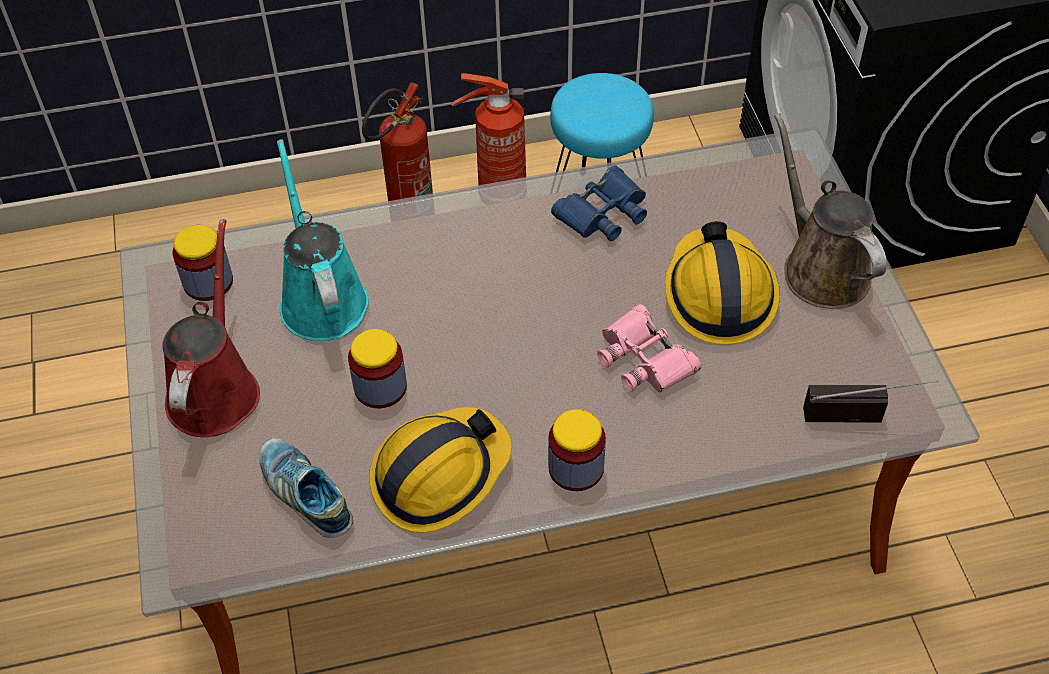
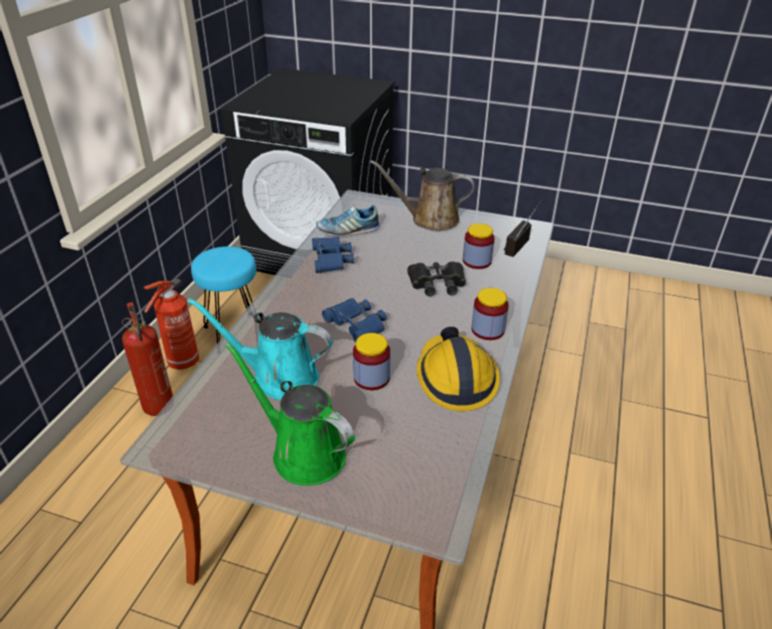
camera: 60 degrees left, 15 degrees down
(208, 282) = (207, 423): jar -> jar (477, 261)
(215, 389) = (302, 452): red watering can -> green watering can
(306, 494) = (425, 439): shoe -> shoe (348, 230)
(474, 318) = (356, 325): none -> blue binoculars
(644, 358) = (437, 283): pink binoculars -> black binoculars
(718, 294) = (418, 249): hard hat -> none

